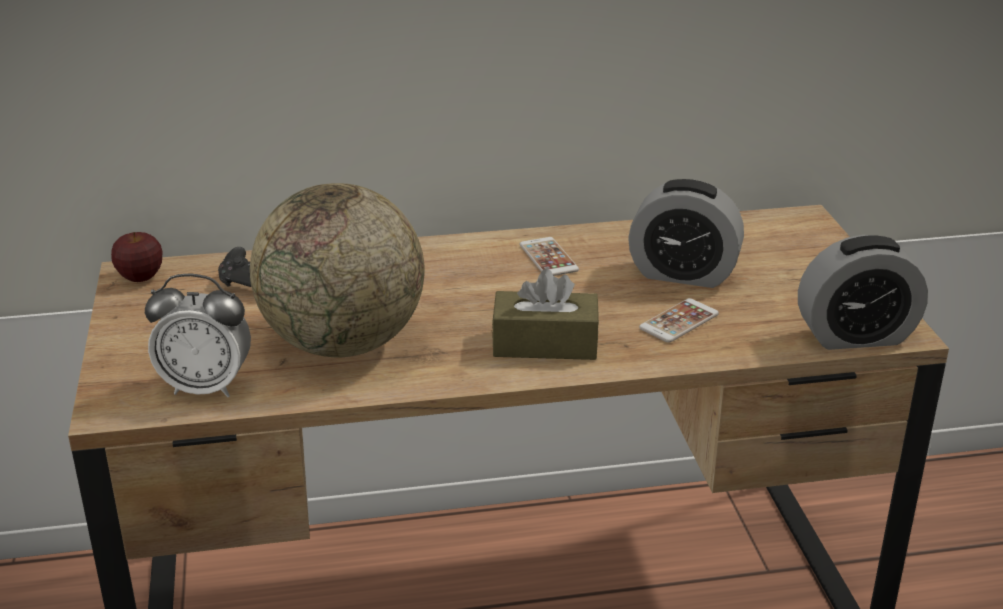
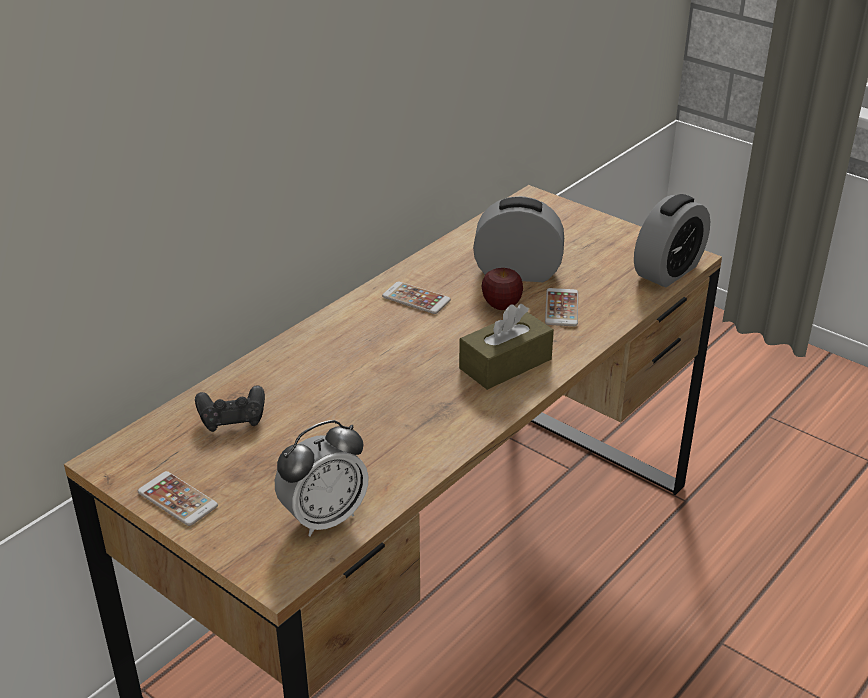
camera: 40 degrees left, 5 degrees up
(131, 321) = (177, 499): none -> phone
(140, 277) = (123, 460): apple -> apple (501, 305)
(343, 343) = (372, 432): globe -> none
(683, 274) = (517, 272): alarm clock -> alarm clock turned 150 degrees counterclockwise

